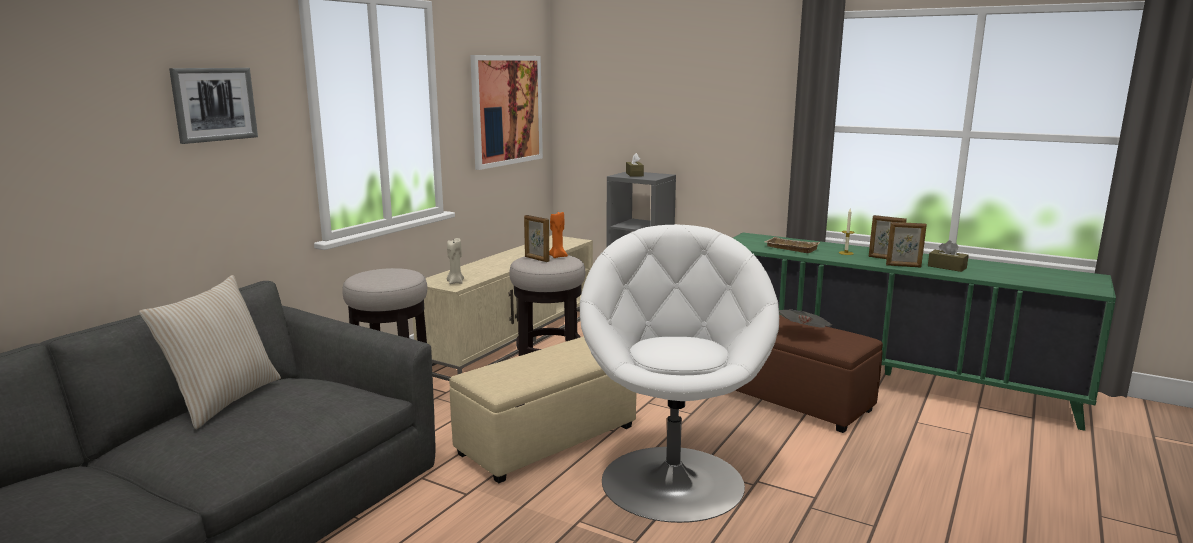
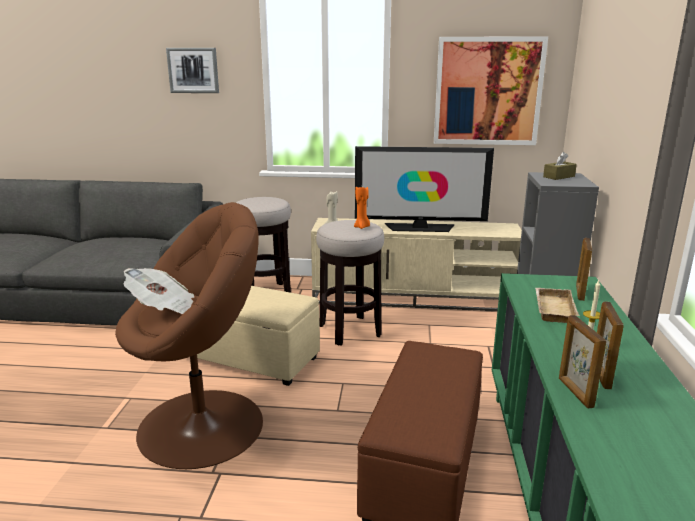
camera: 65 degrees right, 5 degrees up
(223, 400) = (124, 237): beige pillow -> none
(516, 258) = (420, 228): none -> television
(536, 259) = (345, 223): picture frame -> picture frame (580, 293)
(673, 480) = (203, 426): white armchair -> brown armchair
(803, 333) = (412, 396): newspaper -> newspaper (163, 307)
(947, 267) = (627, 434): brown tissue box -> none

